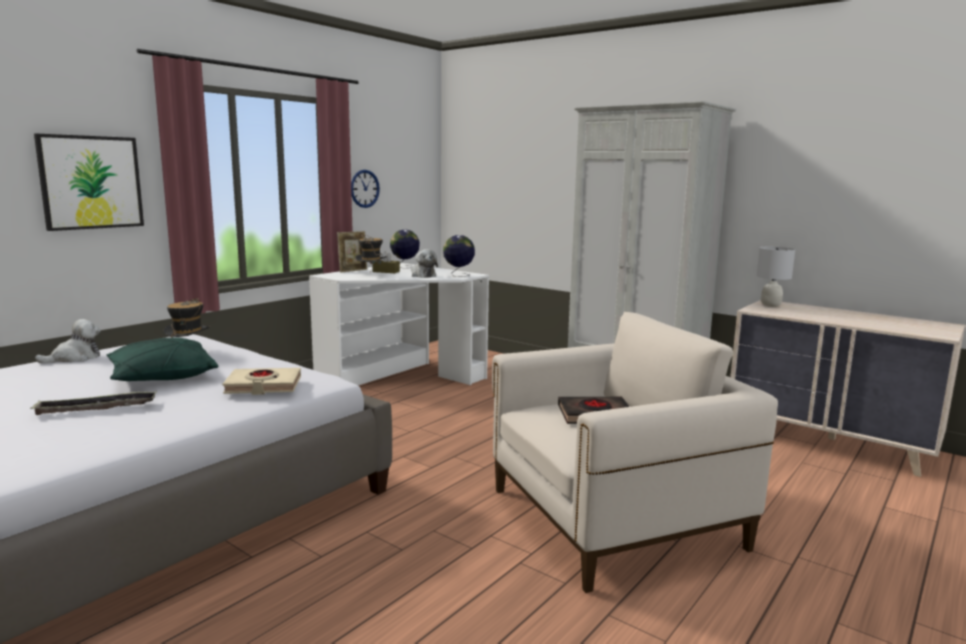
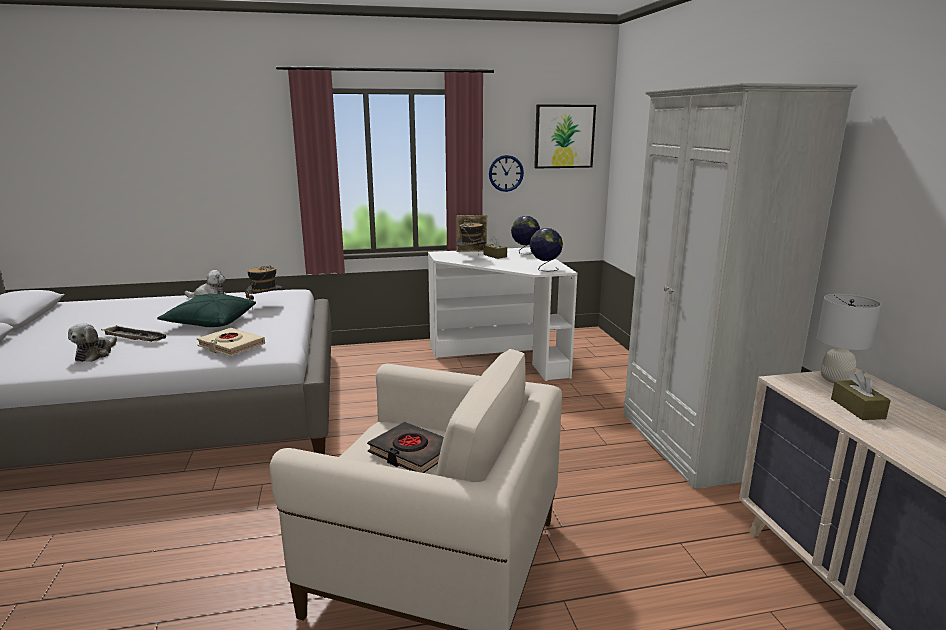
camera: 40 degrees right, 5 degrees up
(91, 182) = (249, 169): picture -> picture (564, 136)
(422, 275) = (513, 264): plush toy -> plush toy (95, 354)
(807, 314) = (857, 408): none -> brown tissue box

